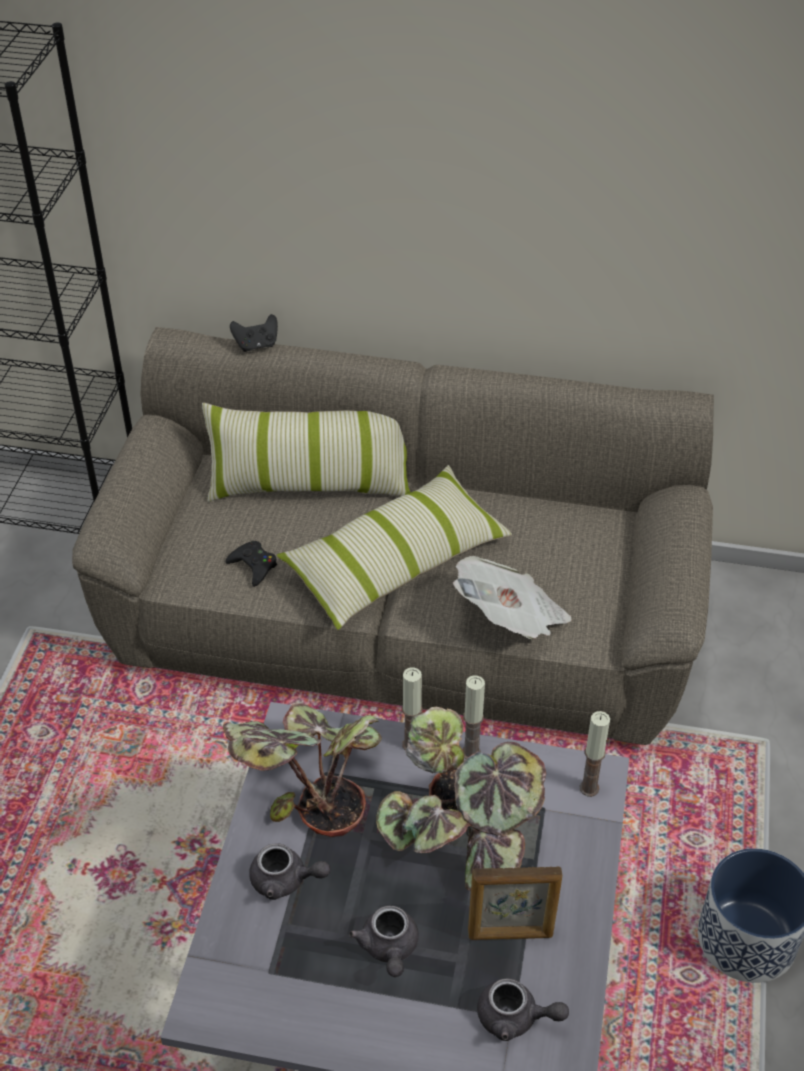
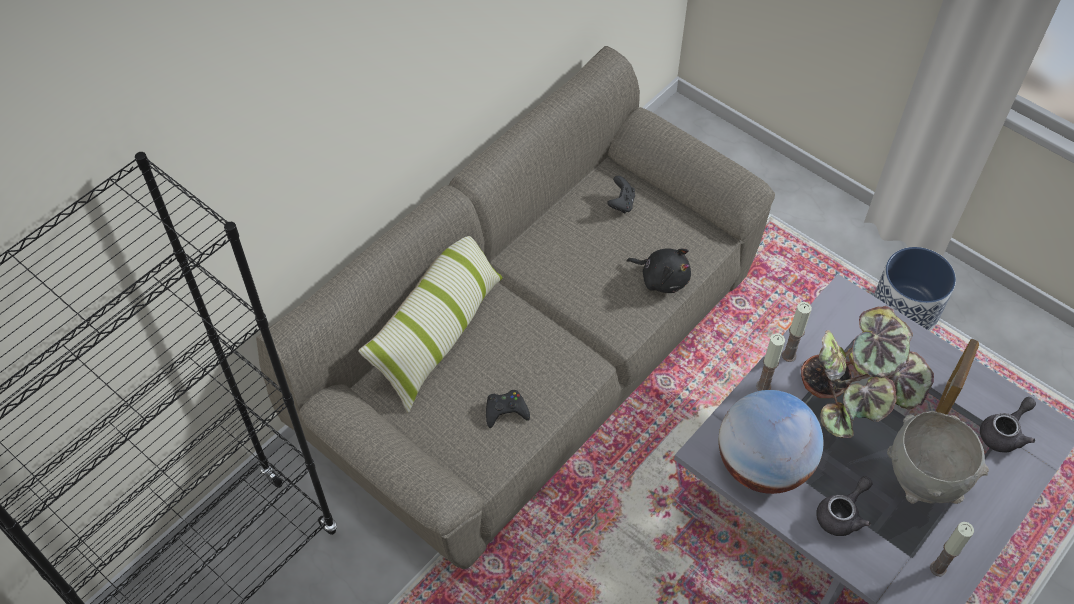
camera: 60 degrees left, 10 degrees up
(256, 345) = (342, 277): black game controller -> black game controller (621, 203)
(305, 782) = (762, 465): potted plant -> globe
(389, 949) = (924, 478): grey teapot -> grey bowl
(396, 562) = (563, 318): pillow -> none
(511, 619) = (662, 278): newspaper -> black plush toy
(589, 788) = (851, 307): candle -> candle (938, 568)

